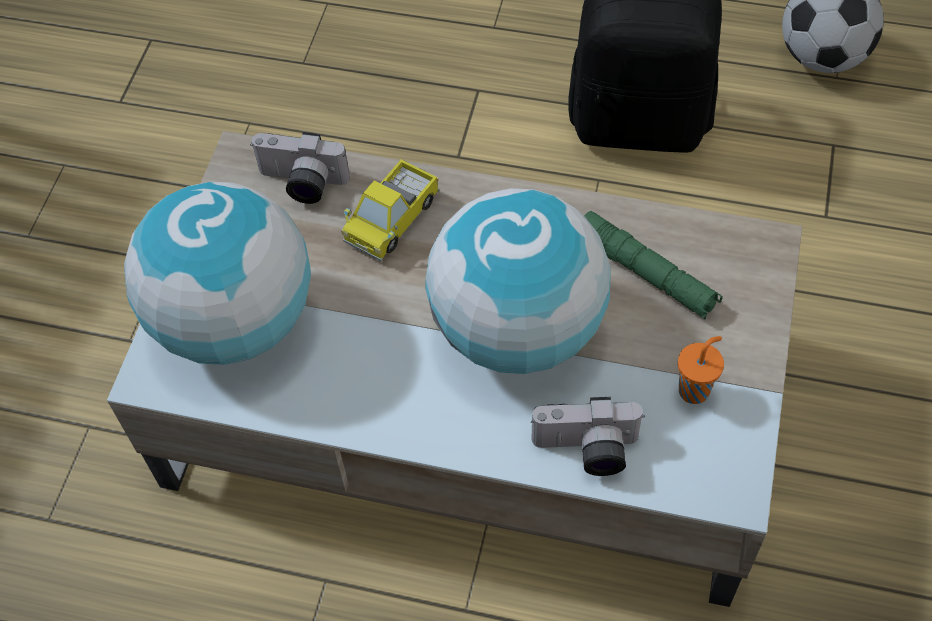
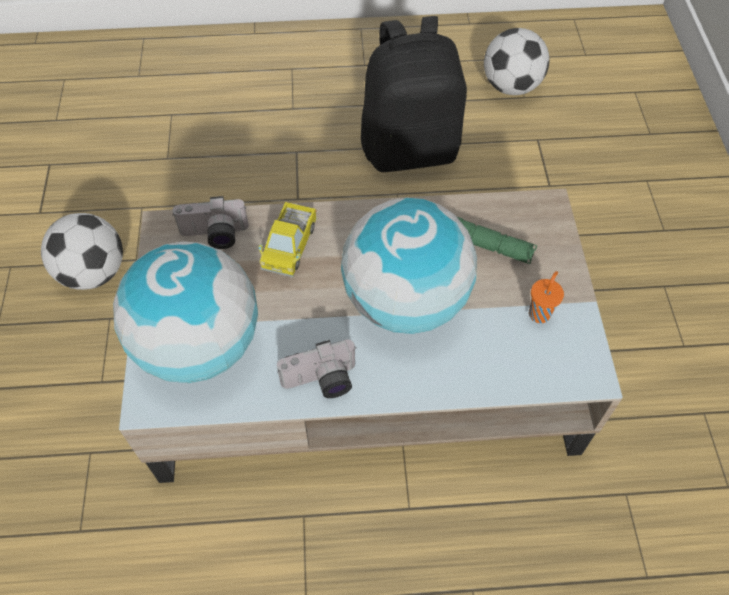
camera: 20 degrees left, 0 degrees up
(163, 196) = (94, 272): none -> football
(586, 451) = (483, 374): camera -> camera (321, 383)

